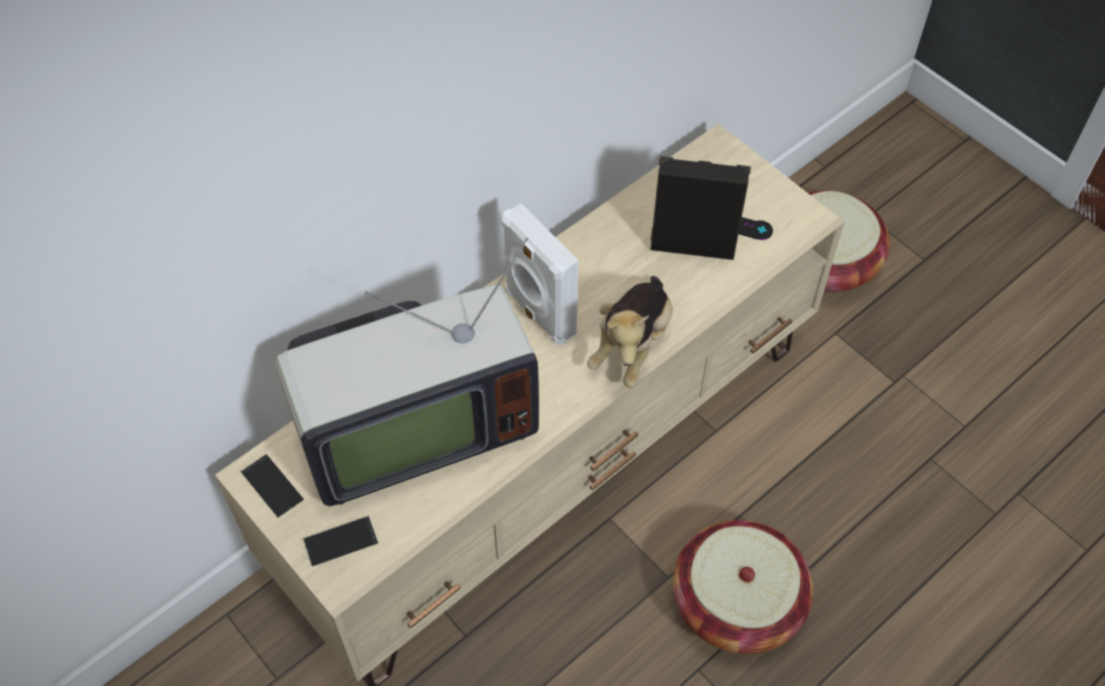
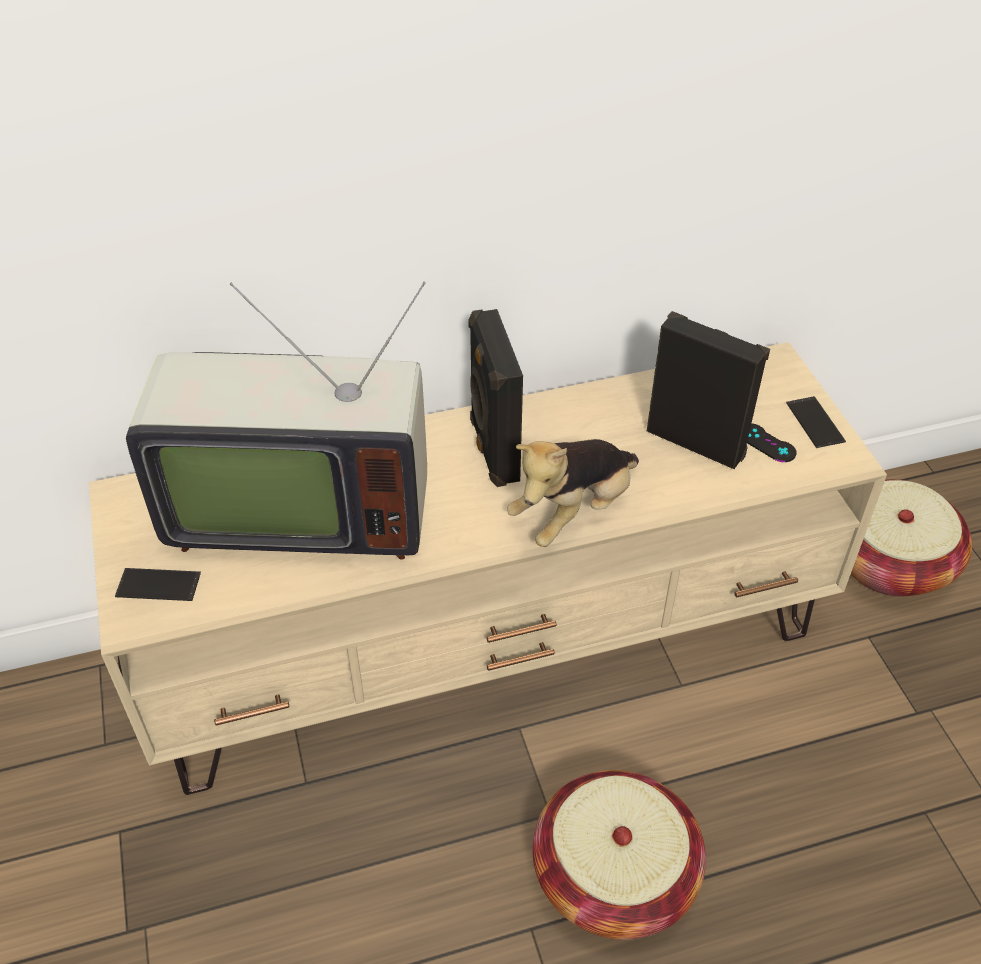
camera: 25 degrees right, 10 degrees down
(272, 486) = (132, 511): phone -> phone (815, 422)
(538, 313) = (492, 450): white speaker -> black speaker

